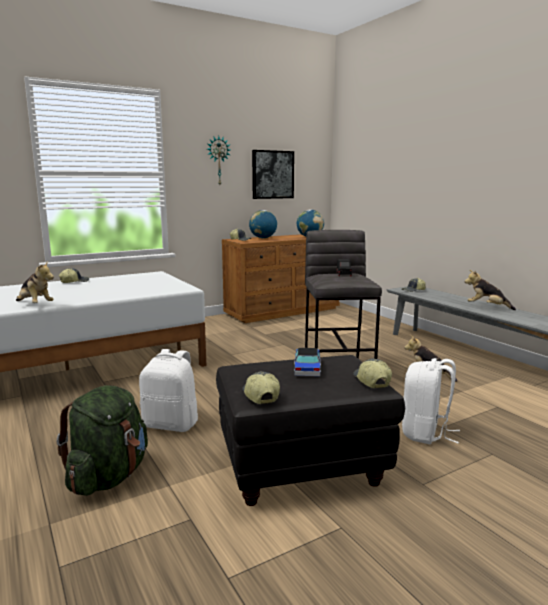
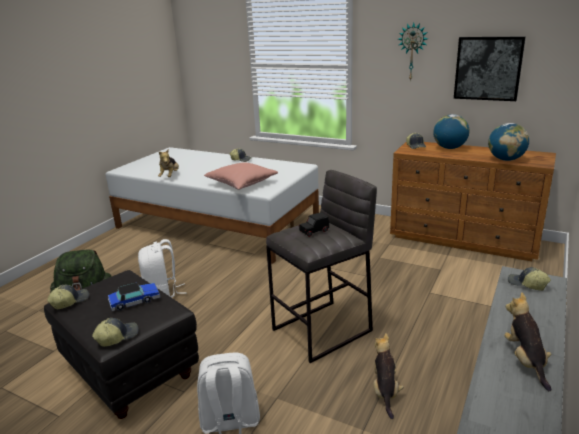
camera: 60 degrees right, 10 degrees up
(144, 290) = (241, 183): none -> pink pillow

